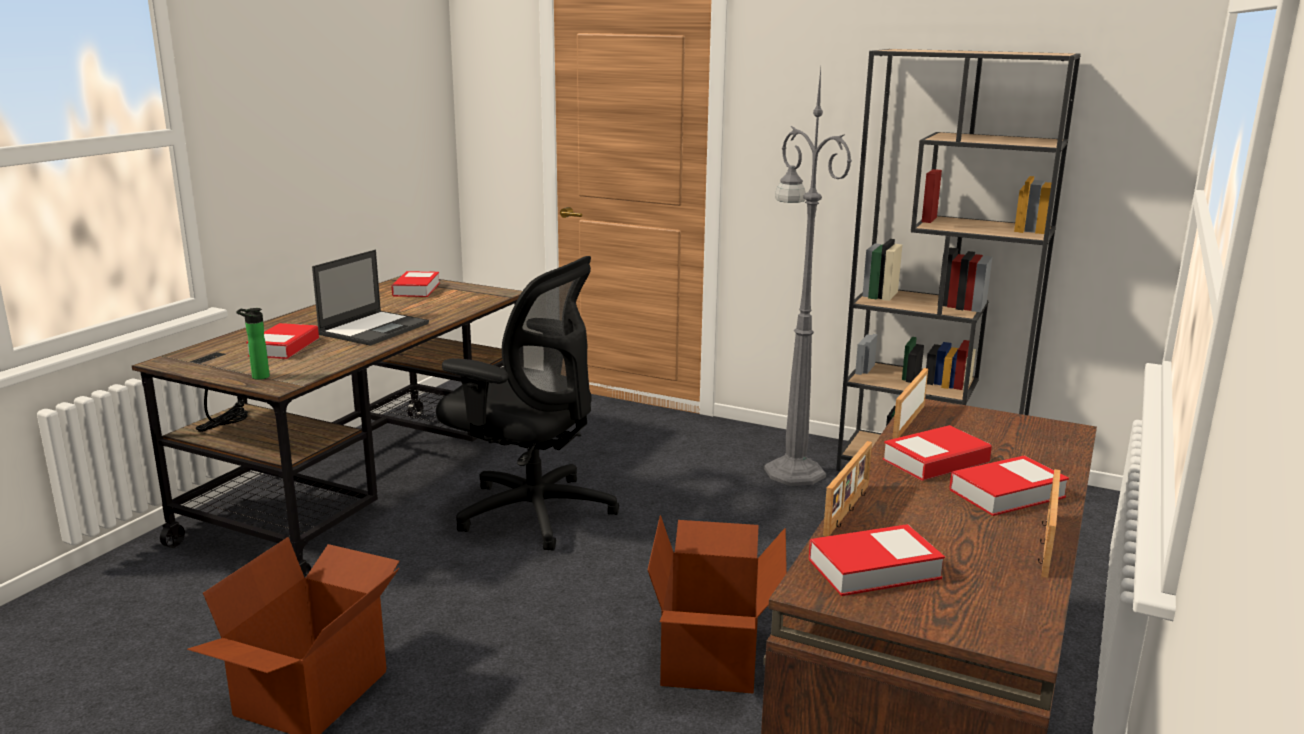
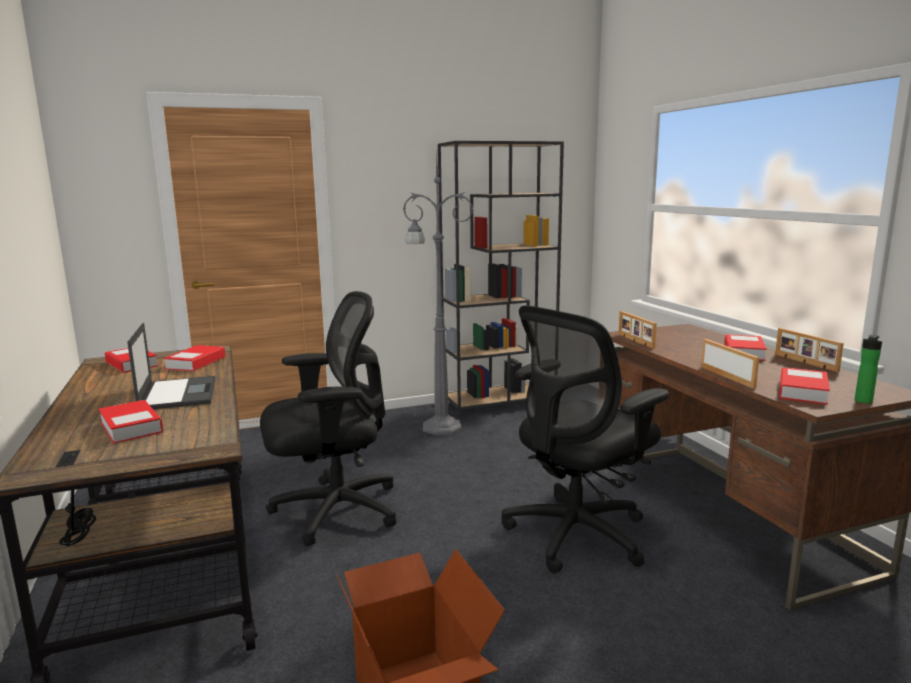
camera: 45 degrees left, 5 degrees down
(258, 377) = (175, 451): bottle -> bottle (862, 401)
(712, 656) = (581, 529): cardboard box -> black office chair
(935, 461) = (690, 350): book -> book (196, 363)

